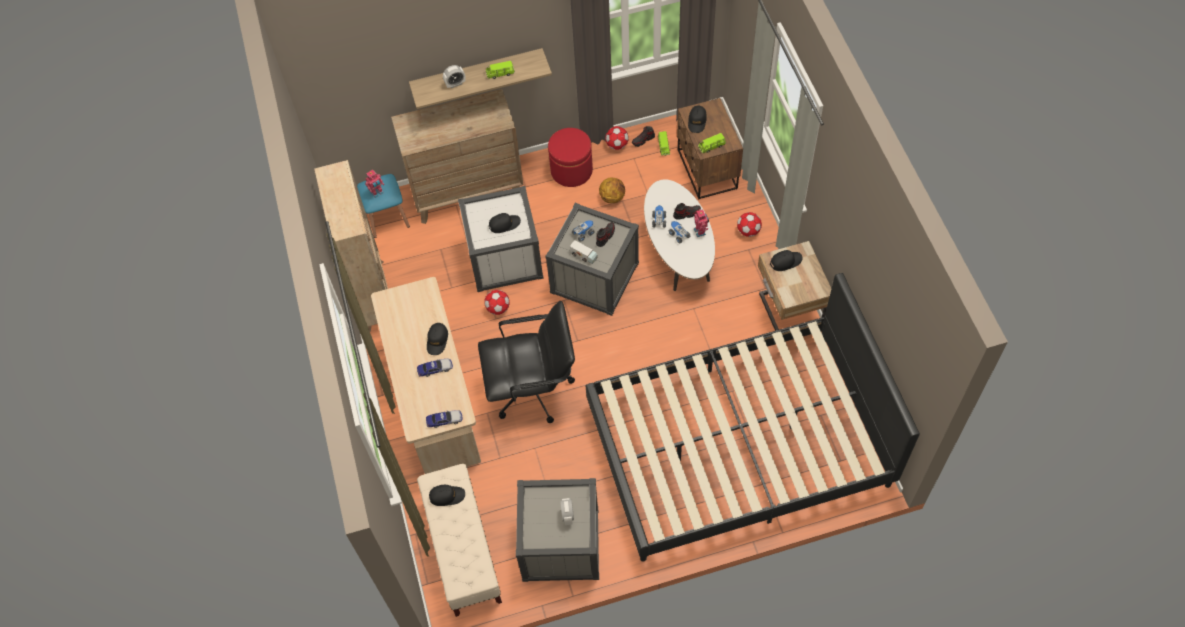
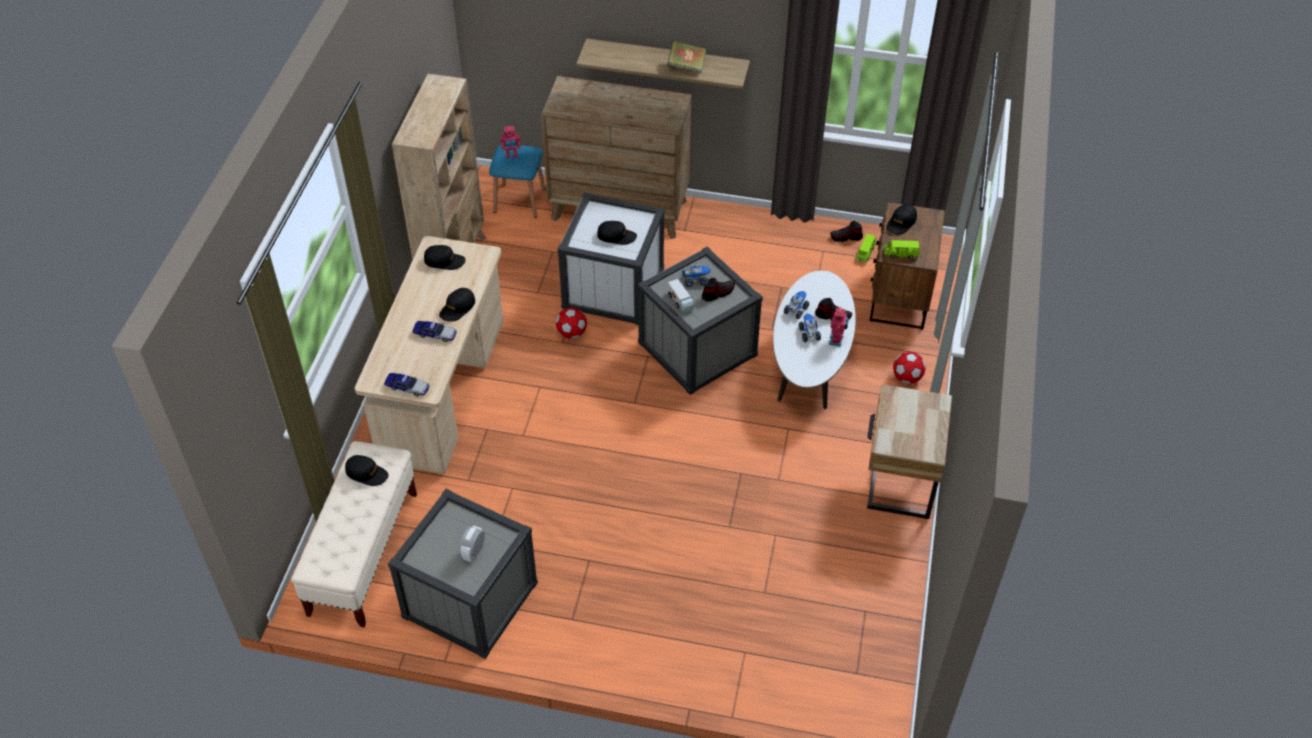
camera: 25 degrees right, 10 degrees down
(455, 84) = (632, 58): alarm clock -> none
(500, 73) = (686, 66): green toy car -> book
(533, 390) = (551, 429): black office chair -> none
(571, 170) = (745, 235): red ottoman -> none
(612, 197) = (772, 279): basketball -> none
(617, 145) = (813, 230): football -> none
(738, 446) = (742, 597): black bed -> none
(785, 261) = (908, 405): black cap -> black cap (444, 261)

